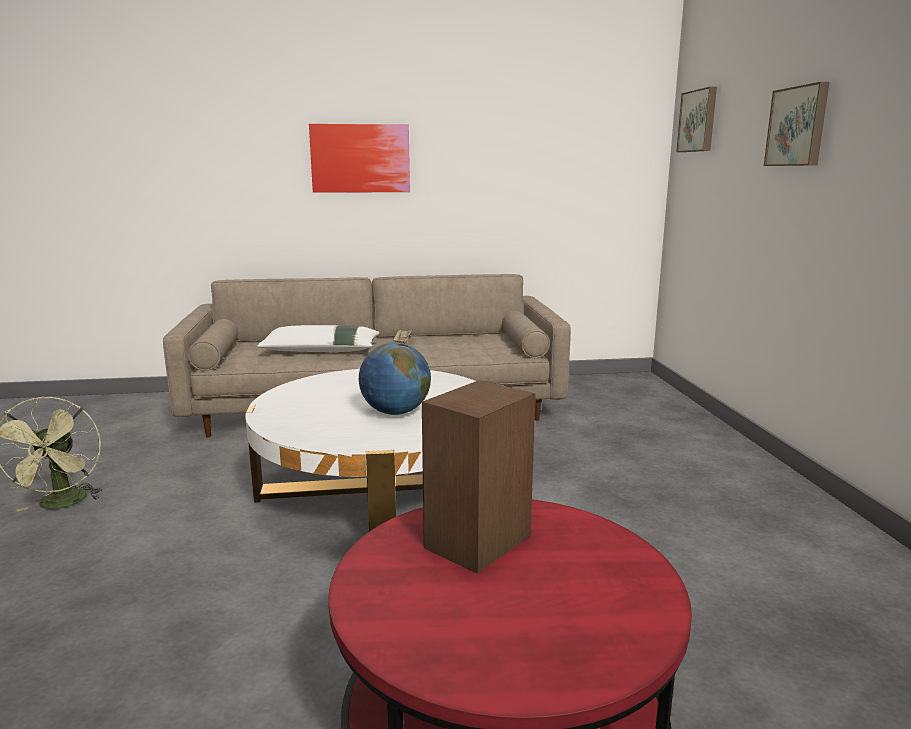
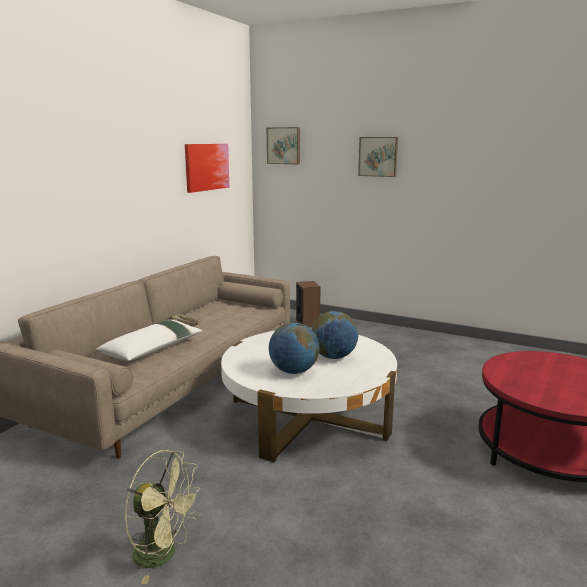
camera: 55 degrees left, 0 degrees up
(322, 406) = (294, 371): none -> globe
(360, 158) = (102, 180): picture -> picture (206, 167)
(478, 541) = (528, 375): speaker -> speaker (308, 323)

